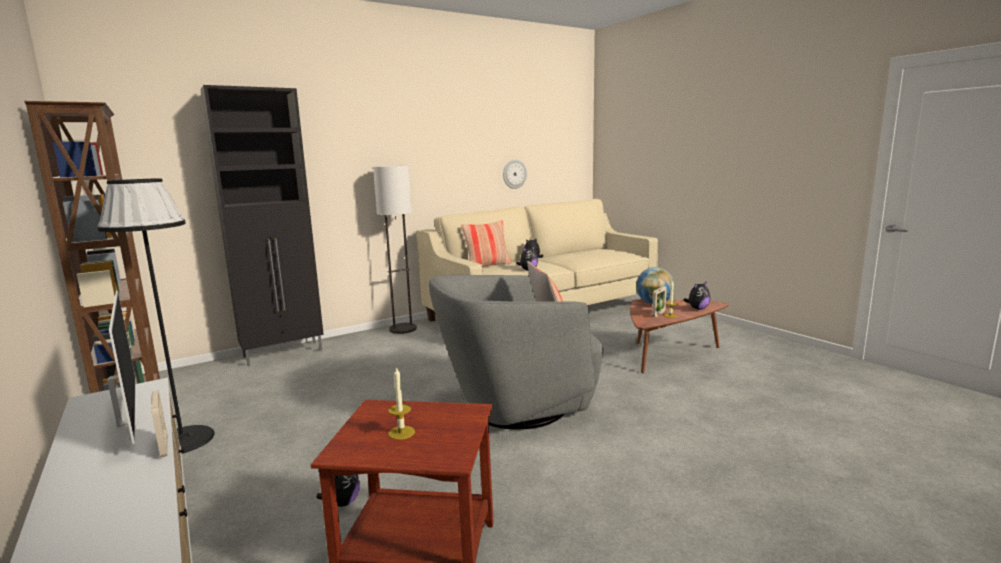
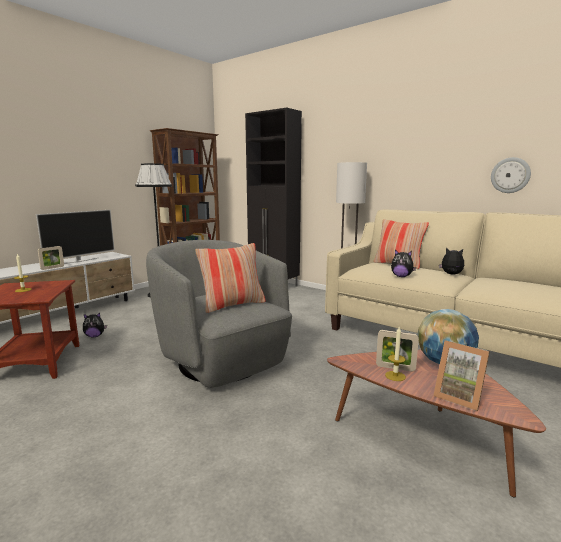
camera: 70 degrees right, 0 degrees up
(697, 309) = (459, 397): plush toy -> picture frame

